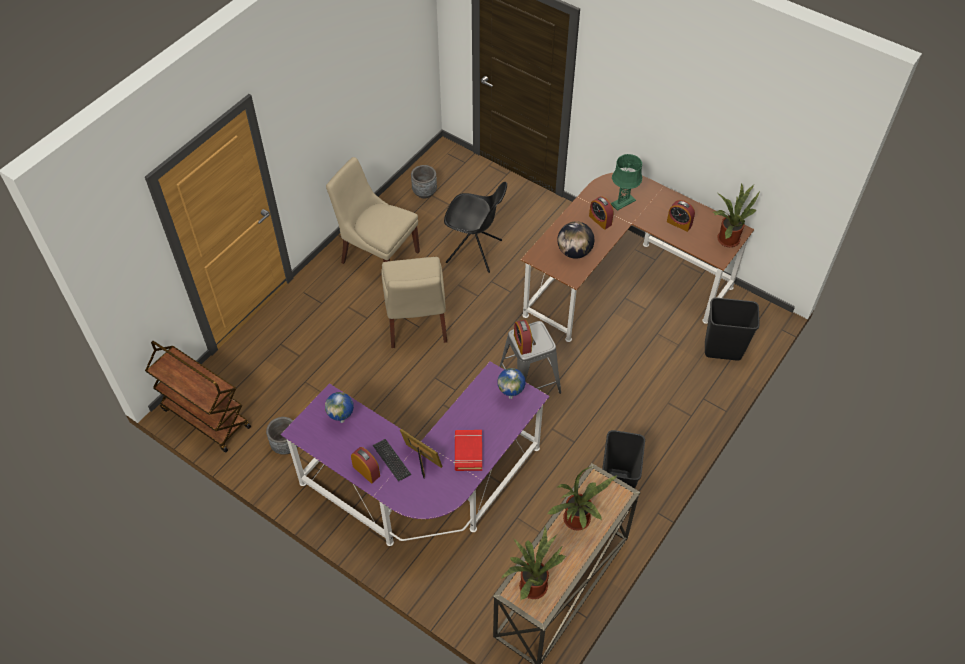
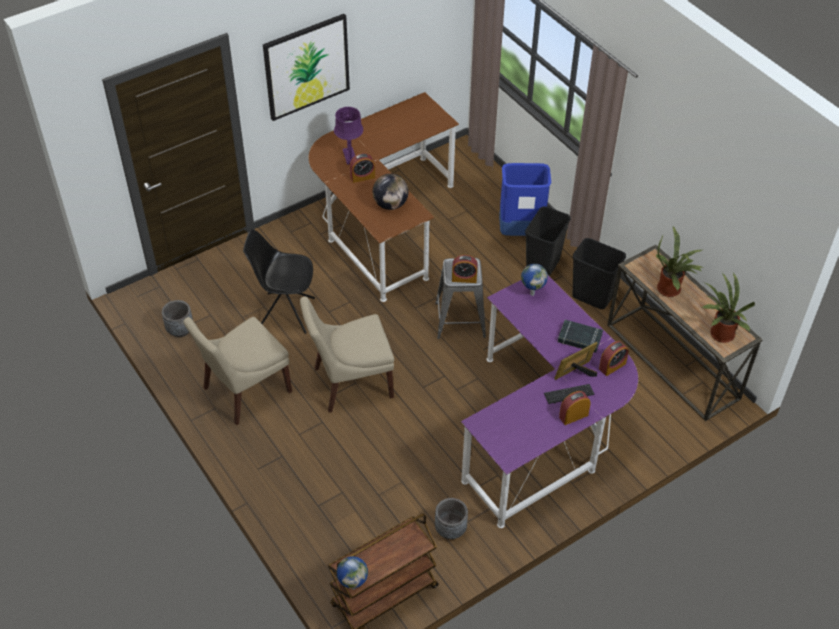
camera: 70 degrees left, 5 degrees down
(342, 420) = (510, 420): globe -> globe (353, 586)
(416, 323) = (350, 383): beige chair -> beige chair turned 150 degrees clockwise
(468, 452) = (579, 338): red book -> black book
(475, 252) = (285, 313): black chair -> black chair turned 120 degrees counterclockwise
(623, 202) = (349, 156): green table lamp -> purple table lamp
(642, 100) = (306, 66): none -> picture
(675, 399) = (520, 232): none -> blue trash can
(679, 223) = (394, 131): alarm clock -> alarm clock (612, 366)
(723, 349) = (484, 186): black trash can -> black trash can (542, 265)
(726, 238) = (426, 110): potted plant -> none

